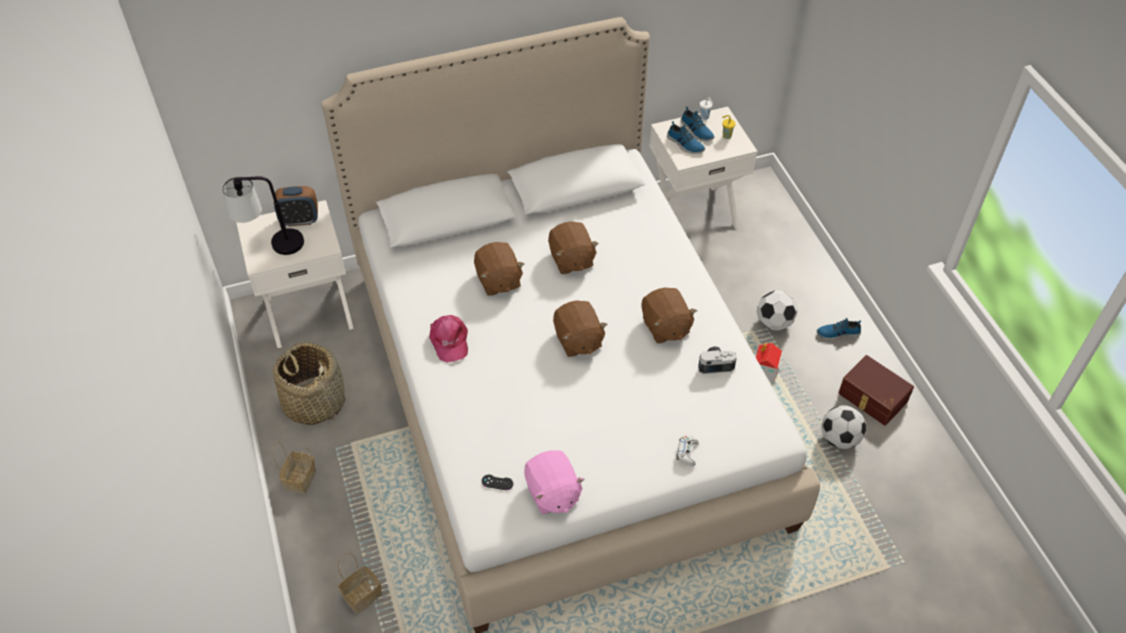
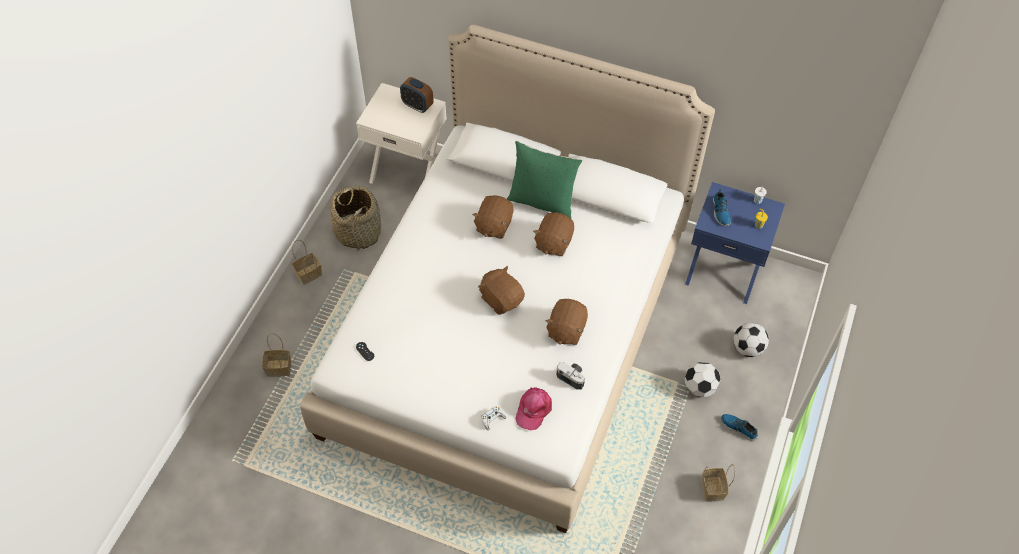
camera: 40 degrees right, 5 degrees up
(272, 245) = (386, 112): table lamp -> none
(449, 340) = (425, 244): pink cap -> pink cap (533, 409)
(521, 230) = (542, 201): none -> green pillow
(552, 493) = (389, 382): pink plush toy -> none
(578, 340) = (501, 299): brown plush toy -> brown plush toy turned 120 degrees clockwise
(693, 213) = (724, 270): white nightstand -> blue nightstand
(696, 130) = (740, 207): shoe -> none
(764, 371) = (656, 415): toy house -> none
(839, 438) = (659, 498): football -> football (747, 348)
(872, 398) = (713, 490): brown storage box -> basket

